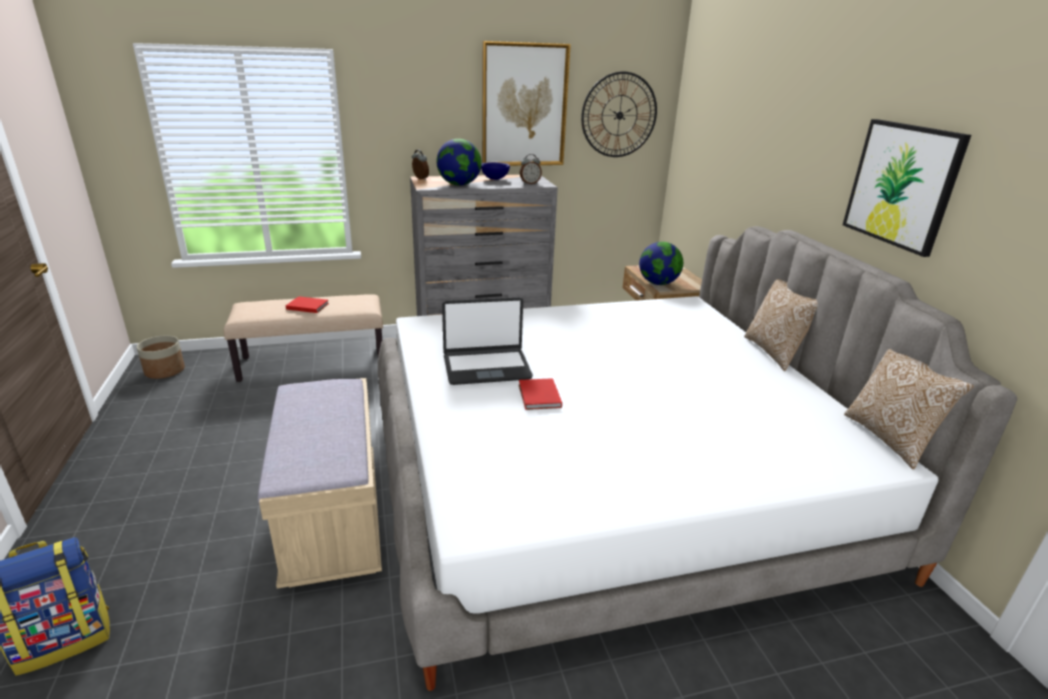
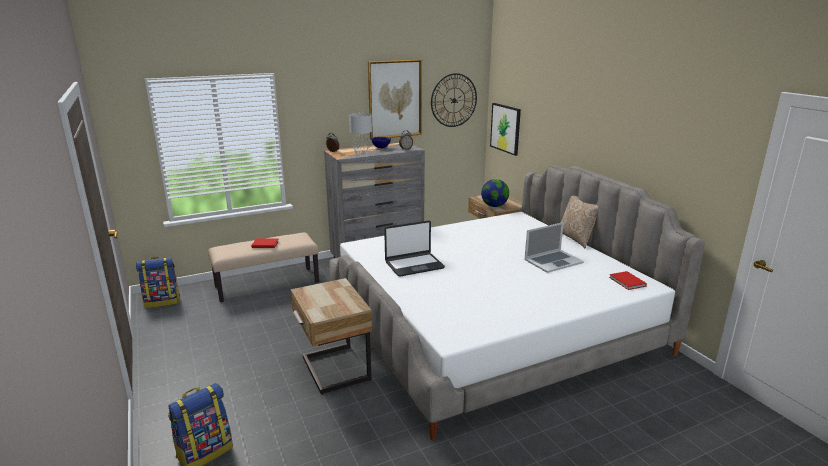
camera: 10 degrees left, 5 degrees down
(165, 371) = (162, 301): planter -> backpack
(333, 519) = (333, 370): beige bench -> beige nightstand
(459, 185) = (361, 153): globe -> grey table lamp
(538, 397) = (453, 277): red book -> red book (627, 282)
(721, 388) = (553, 261): none -> laptop
(890, 438) = (648, 275): pillow -> none
(902, 185) = (633, 138): picture -> picture (505, 128)

